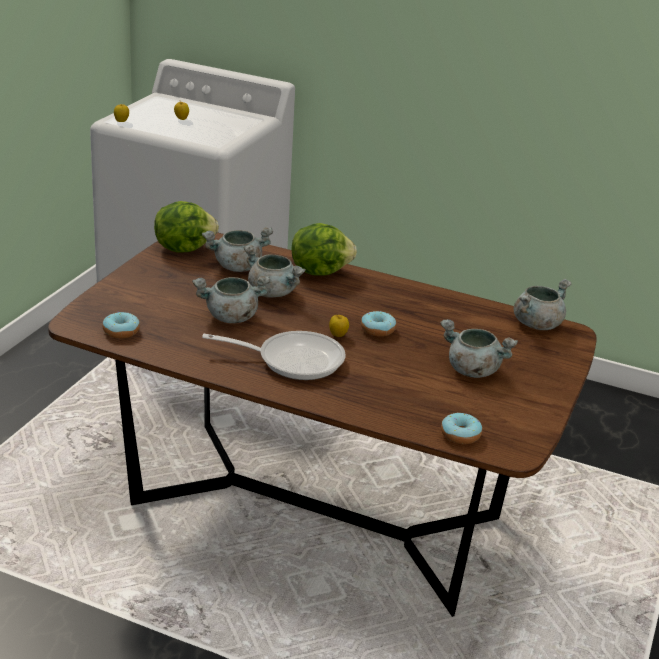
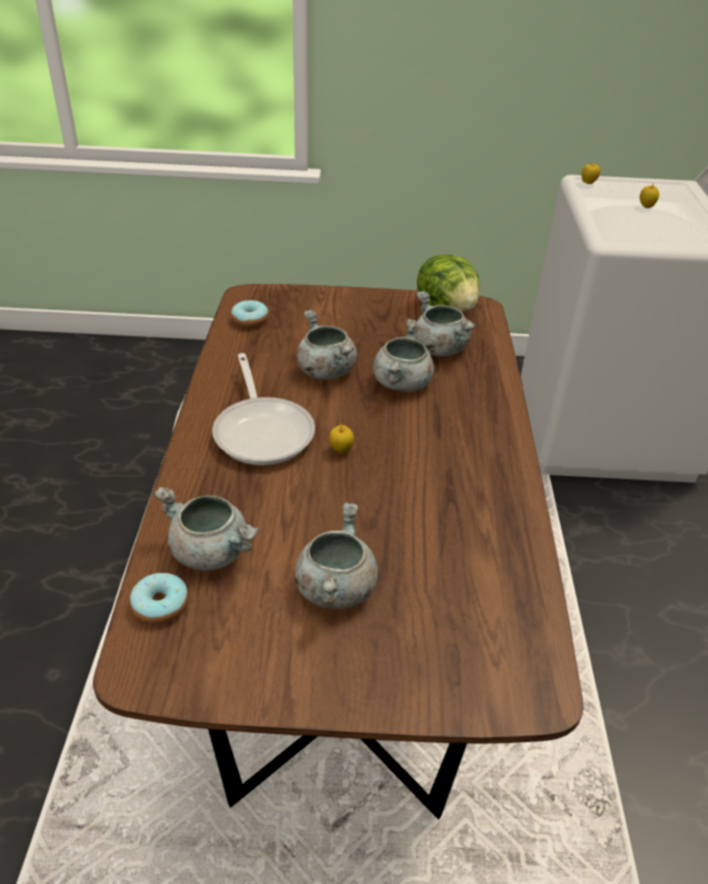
camera: 70 degrees right, 10 degrees up
(319, 271) = (487, 403): lettuce -> none
(378, 330) = (379, 479): donut -> none
(537, 324) = (530, 641): grey cooking pot -> grey cooking pot (212, 552)

